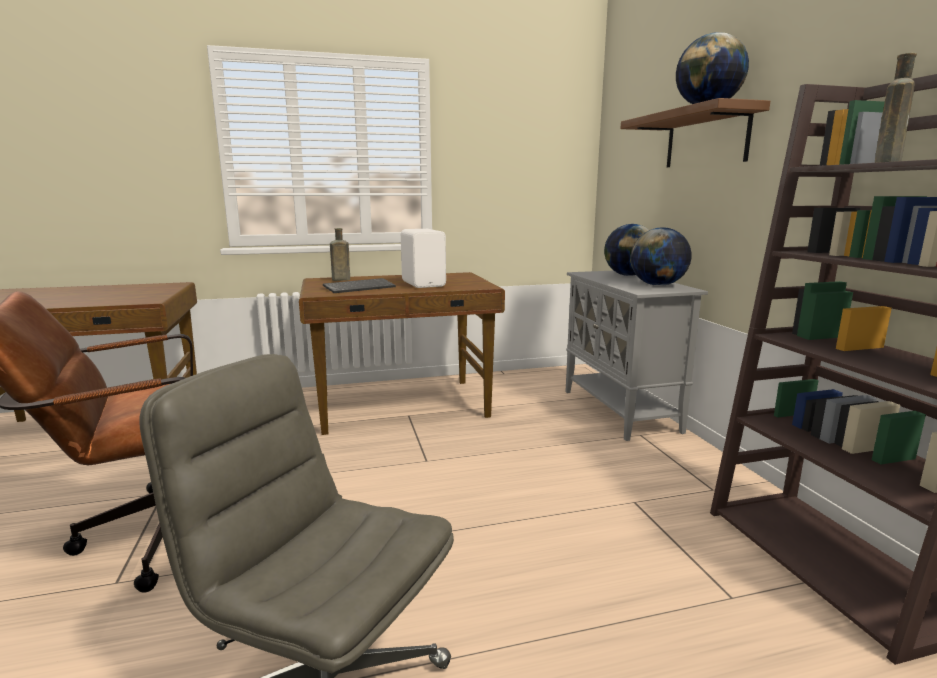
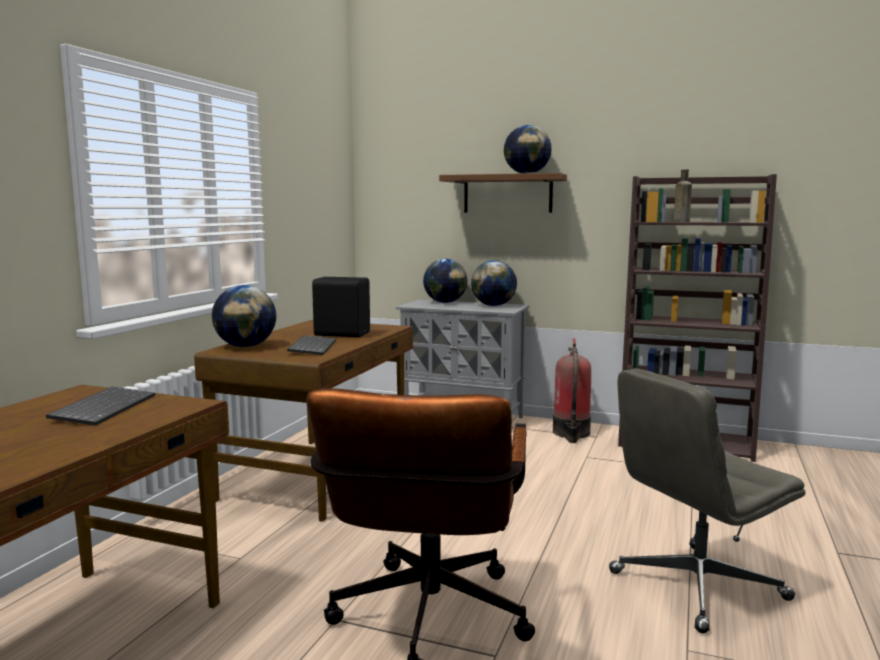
camera: 55 degrees left, 5 degrees down
(129, 293) = (103, 408): none -> keyboard
(339, 280) = (246, 346): brown bottle -> globe
(424, 284) = (341, 334): white speaker -> black speaker
(691, 472) = (571, 433): none -> fire extinguisher

